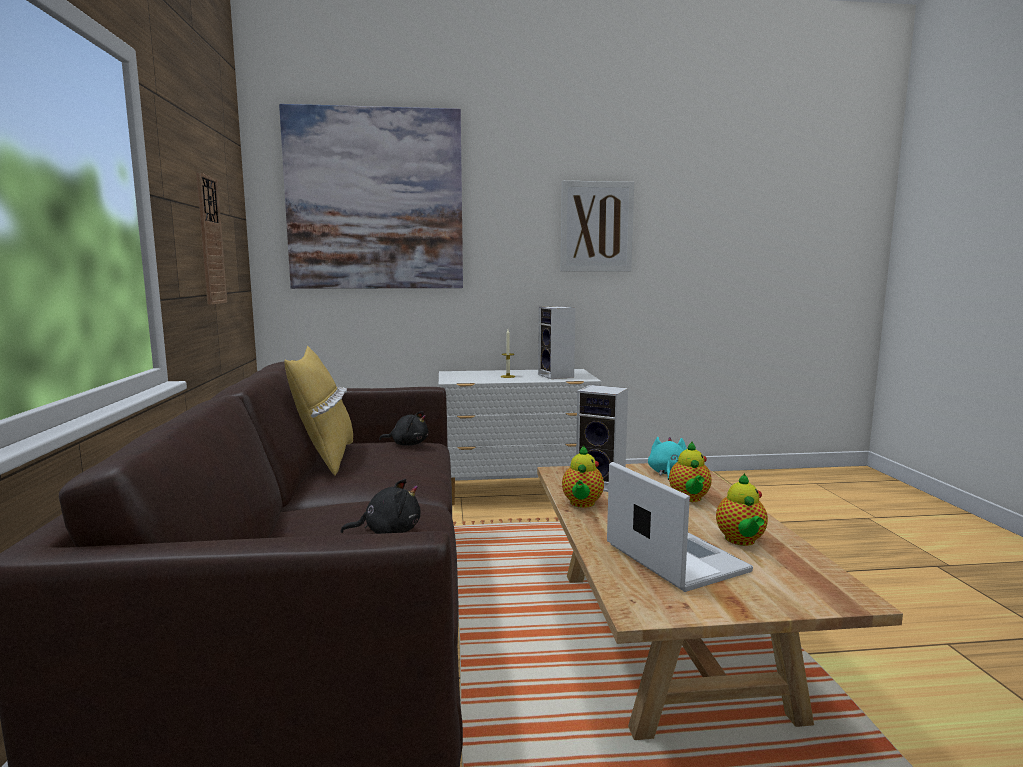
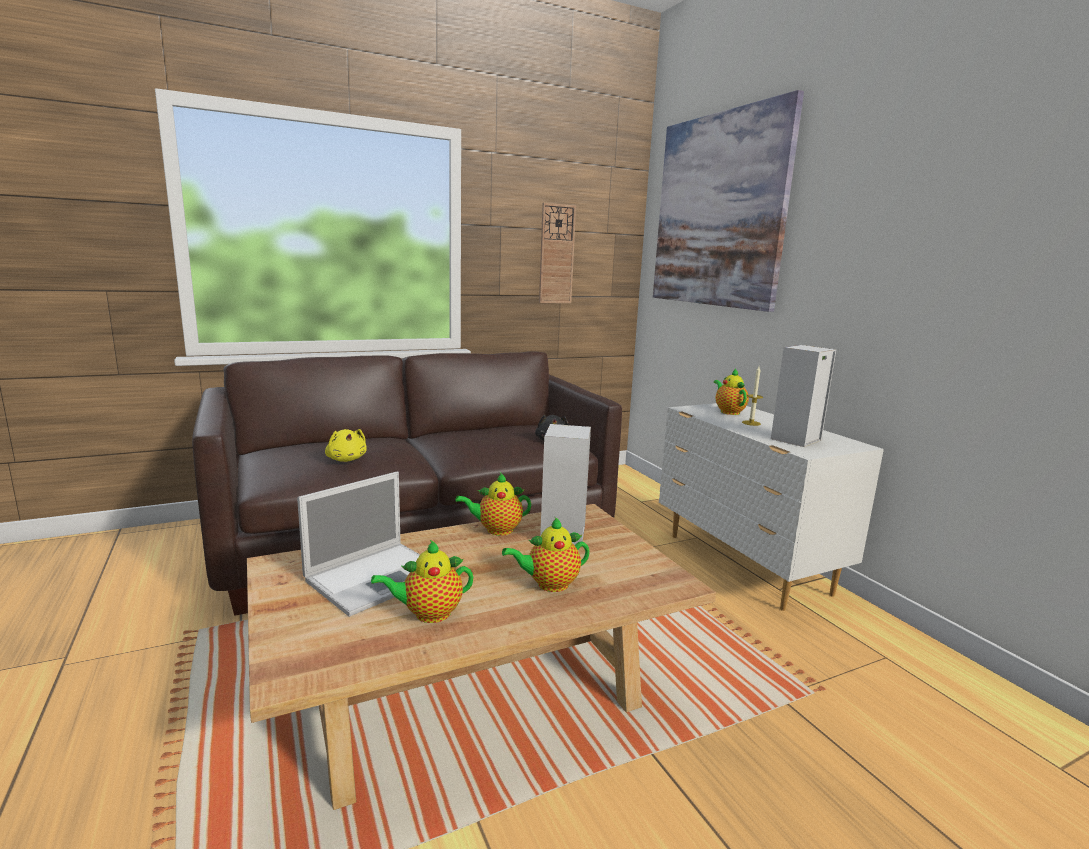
camera: 70 degrees right, 5 degrees up
(325, 458) = (494, 427): yellow pillow -> none
(388, 532) = (346, 459): black plush toy -> yellow plush toy
(470, 375) = (728, 412): none -> teapot
(596, 227) = (953, 233): picture -> none
(667, 473) = (637, 570): turquoise plush toy -> none

